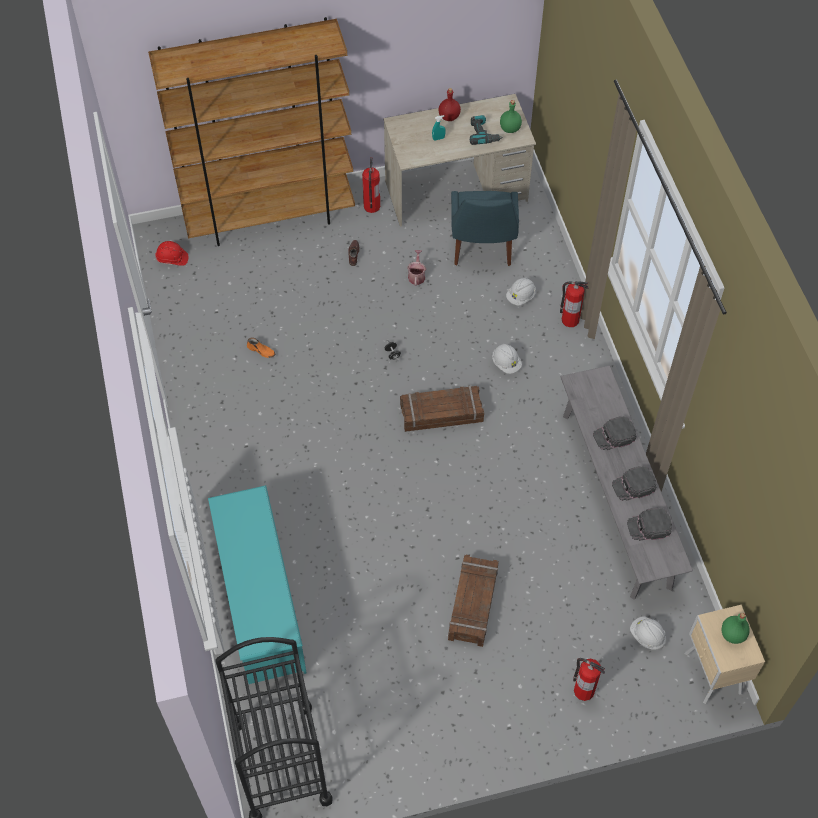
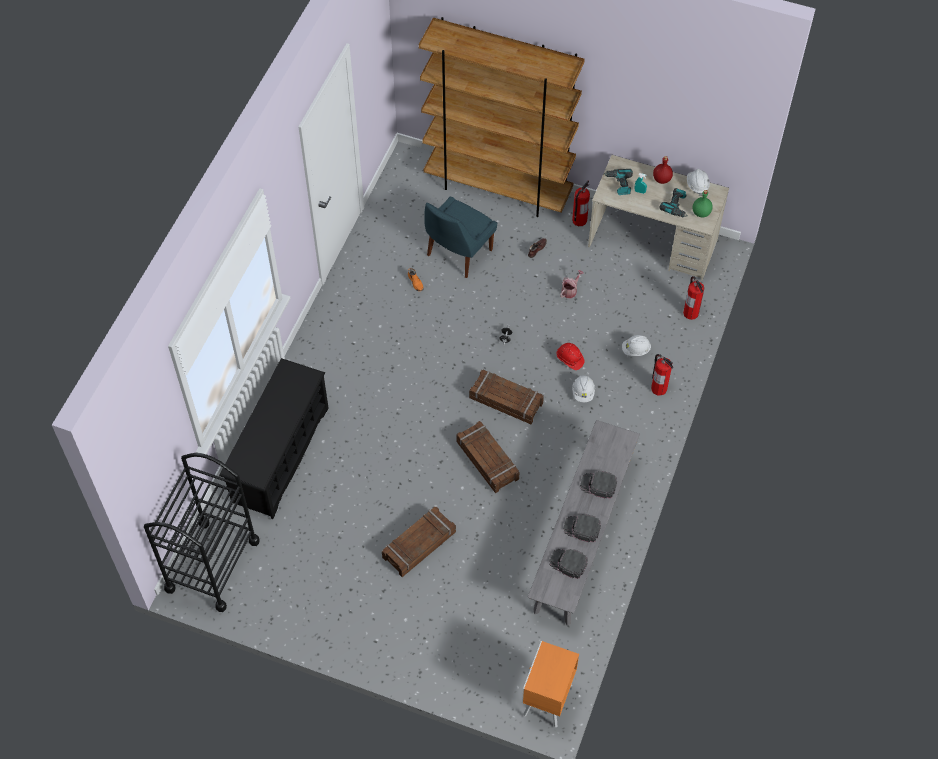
camera: 35 degrees right, 0 degrees up
(172, 259) = (406, 182): red hard hat -> red hard hat (569, 359)
(261, 603) = (280, 455): turquoise shoe rack -> black shoe rack
(413, 141) = (619, 184): none -> power drill
(470, 481) = (487, 461): none -> crate
(482, 248) = (636, 297): blue chair -> blue chair (458, 254)
(583, 690) = (446, 651): fire extinguisher -> fire extinguisher (690, 313)
(647, 636) = (522, 645): white hard hat -> white hard hat (697, 185)
(712, 675) = (546, 701): beige nightstand -> orange nightstand
(733, 634) = (555, 669): green bottle -> none

